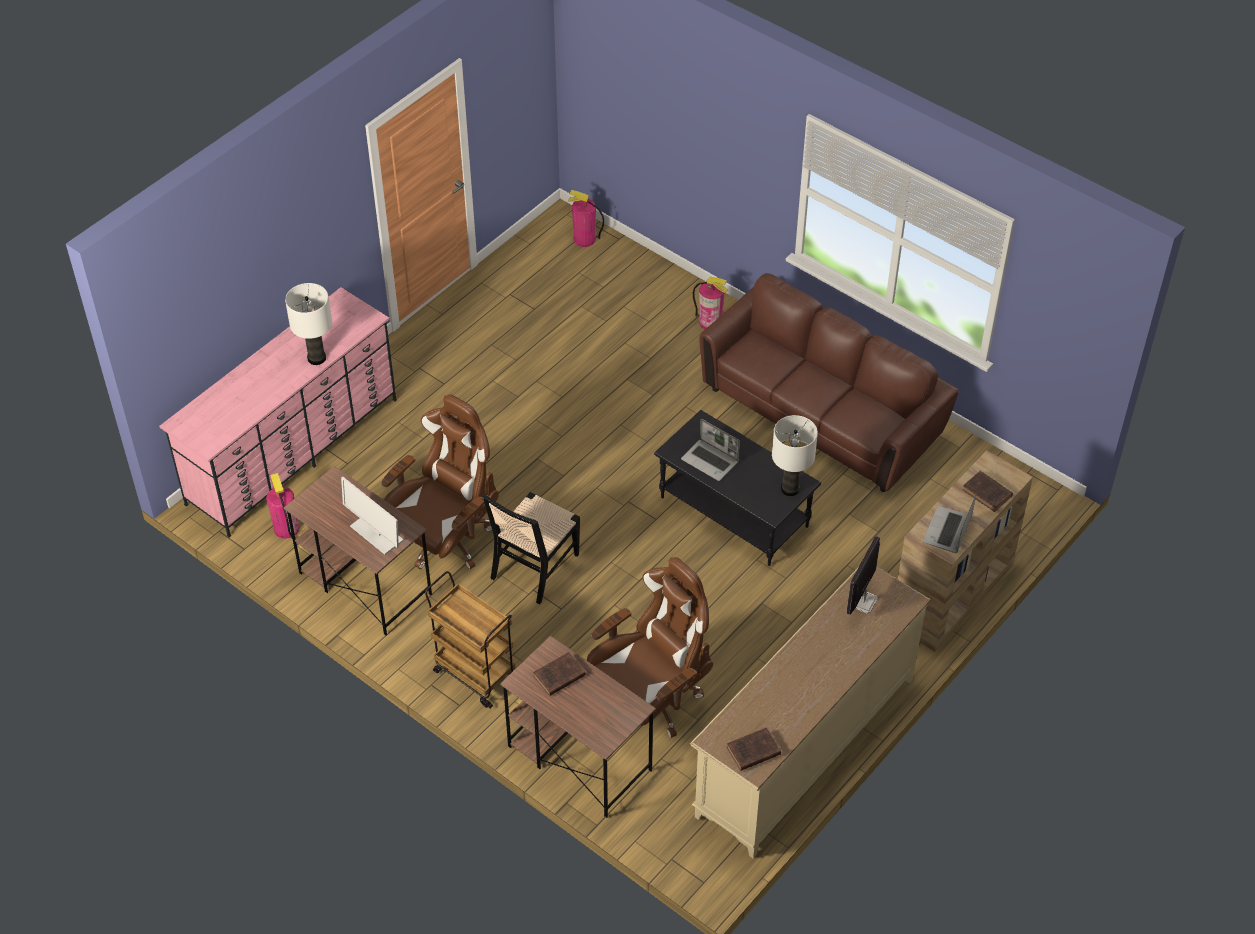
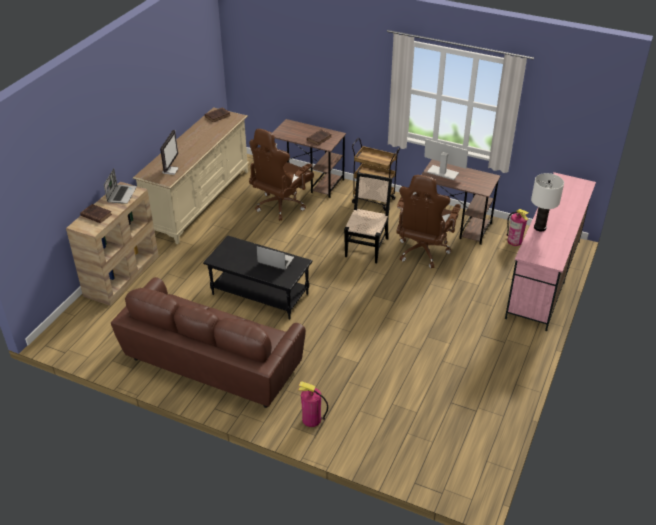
camera: 165 degrees right, 10 degrees down
(584, 239) = (443, 476): fire extinguisher -> none
(790, 488) = (221, 255): white table lamp -> none

